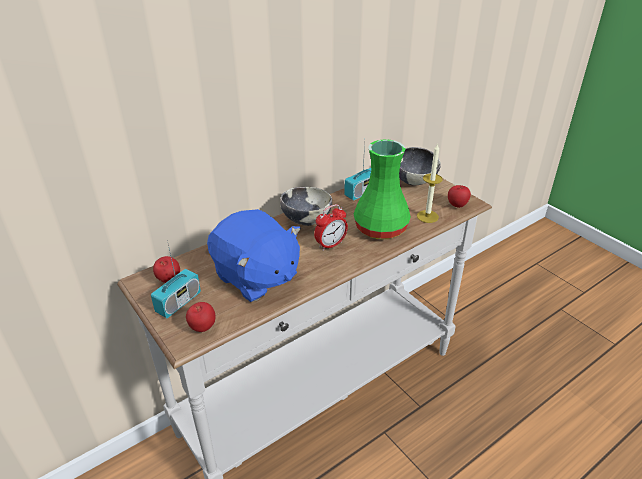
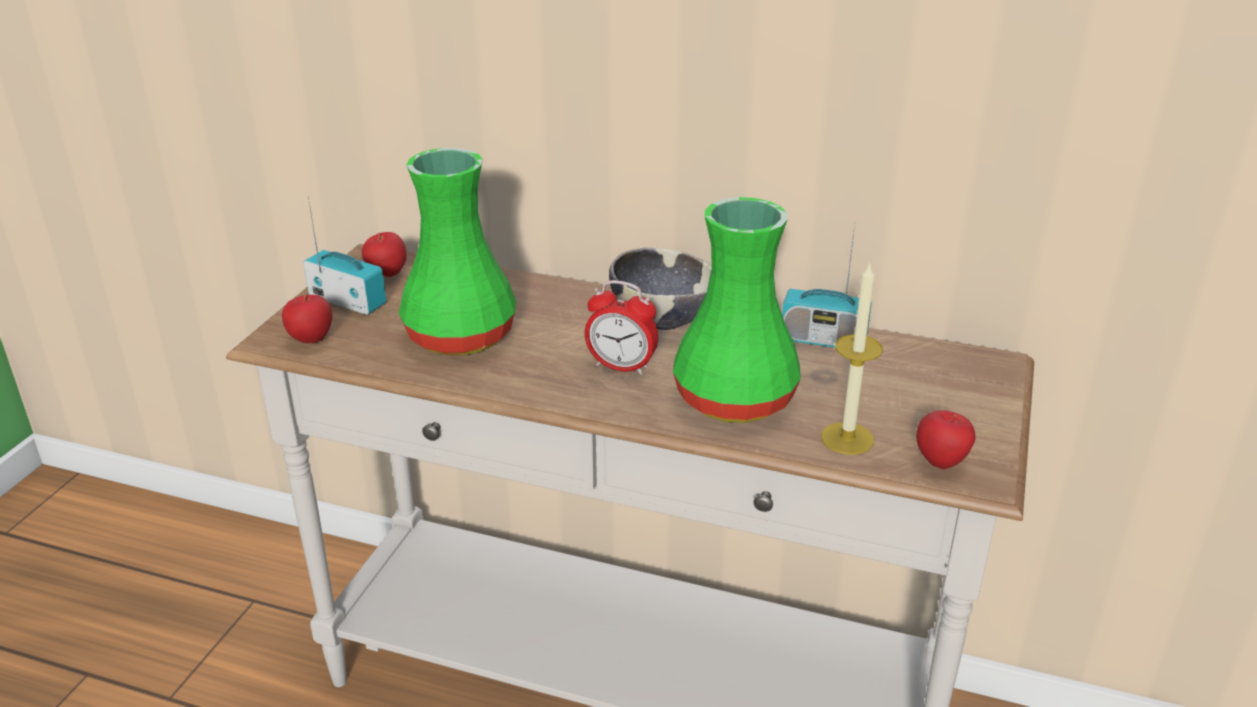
camera: 55 degrees right, 5 degrees down
(178, 302) = (348, 301): radio -> radio turned 150 degrees counterclockwise
(256, 277) = (462, 335): blue plush toy -> green vase
(414, 181) = (954, 381): bowl -> none

